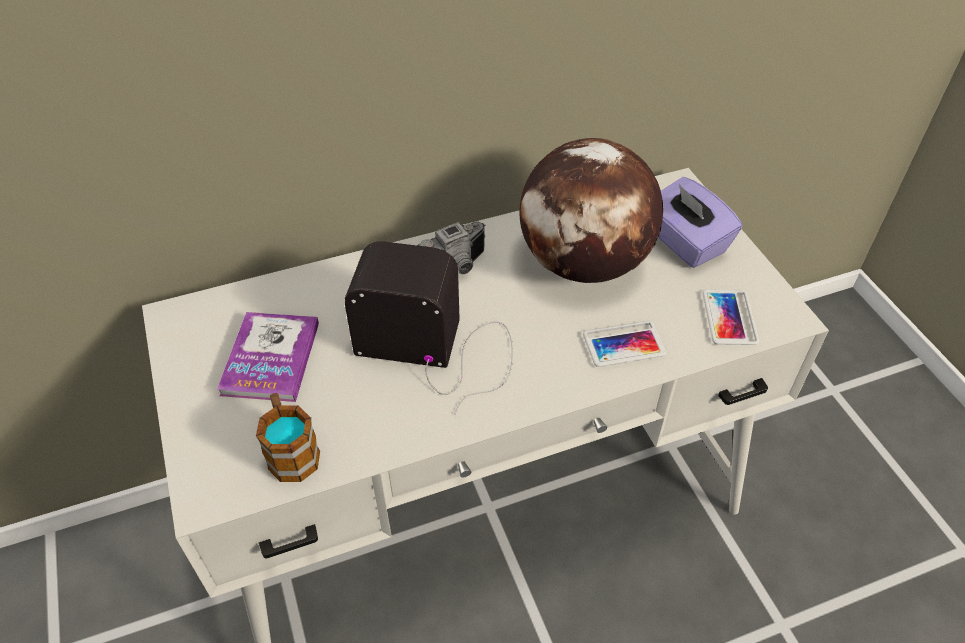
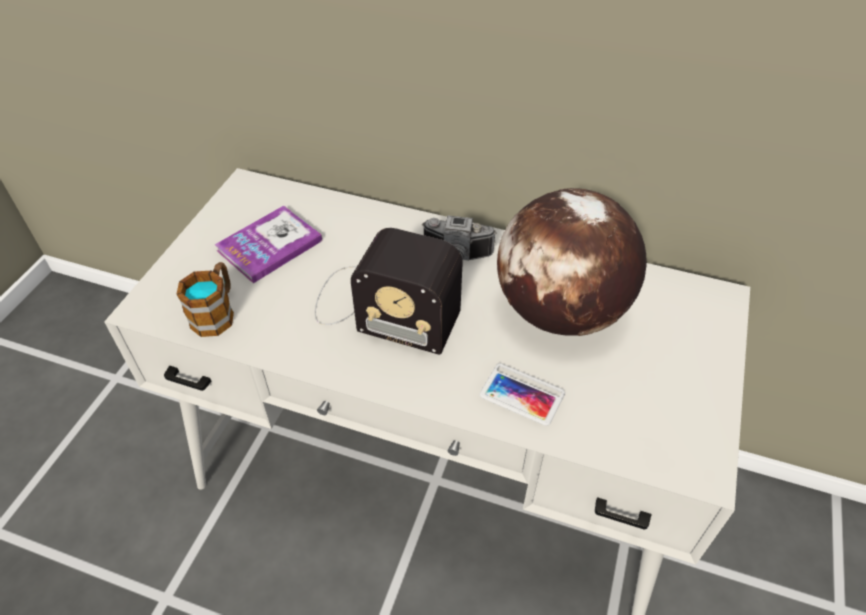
camera: 40 degrees right, 0 degrees up
(440, 348) = (381, 307): radio -> radio turned 150 degrees clockwise
(684, 242) = (672, 347): purple tissue box -> none
(729, 317) = (643, 434): phone -> none

